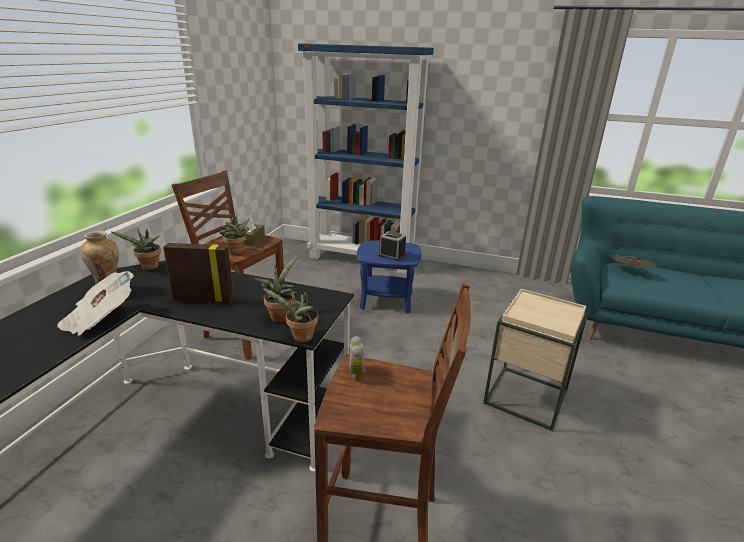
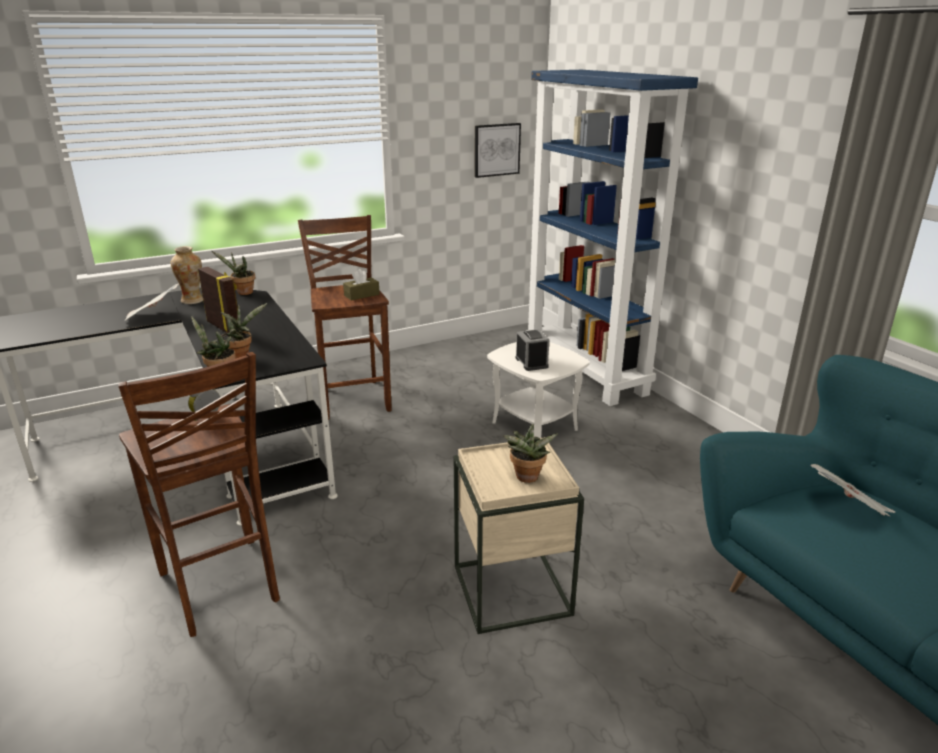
camera: 45 degrees right, 0 degrees up
(236, 252) = (328, 301): potted plant -> potted plant (526, 478)
(255, 109) = (496, 150): none -> picture
(386, 300) = (534, 425): blue side table -> white side table

